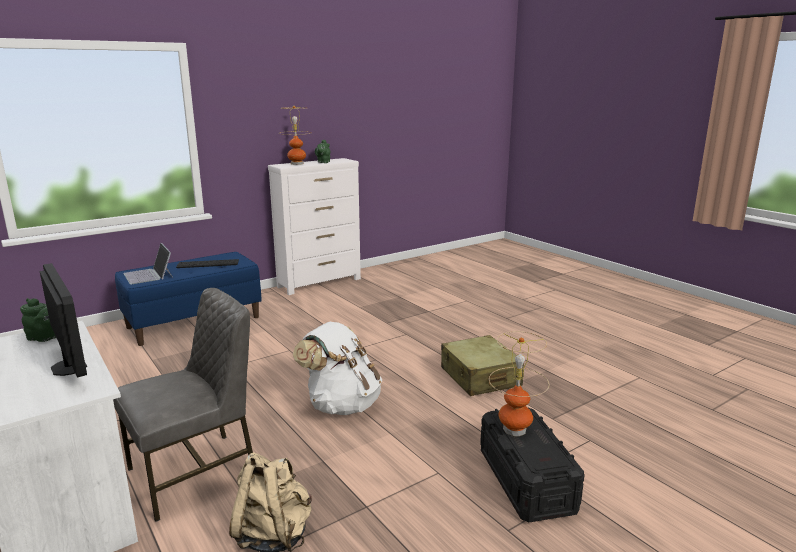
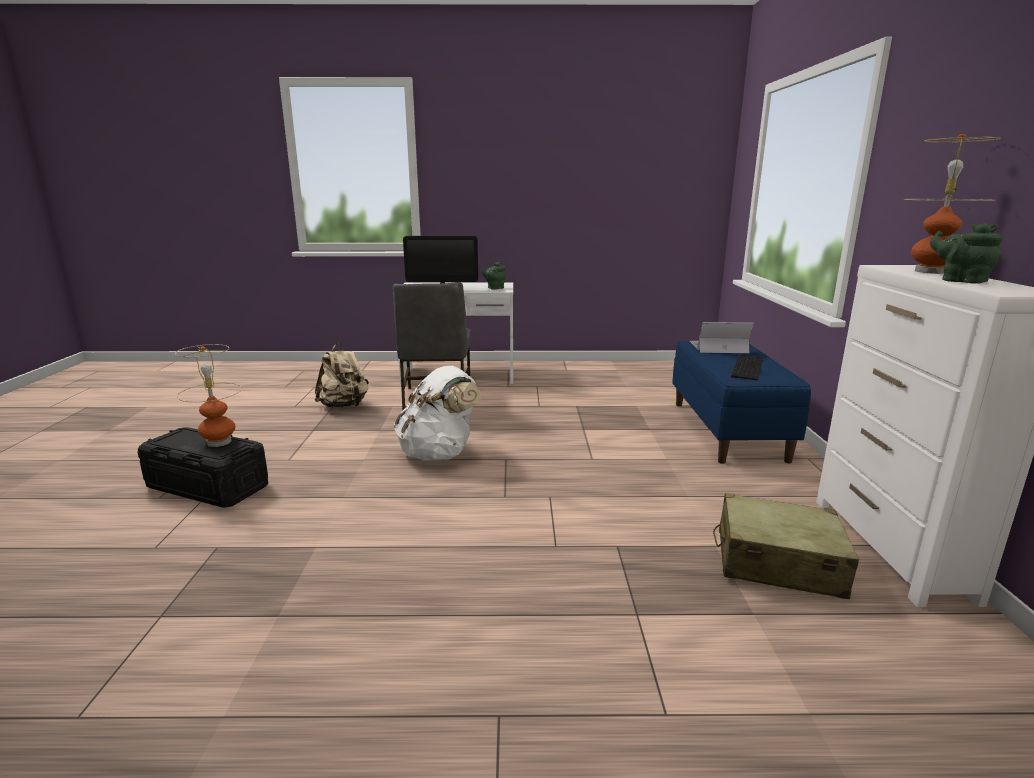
camera: 125 degrees right, 0 degrees up
(480, 377) = (360, 546): beige suitcase -> beige suitcase (777, 562)

